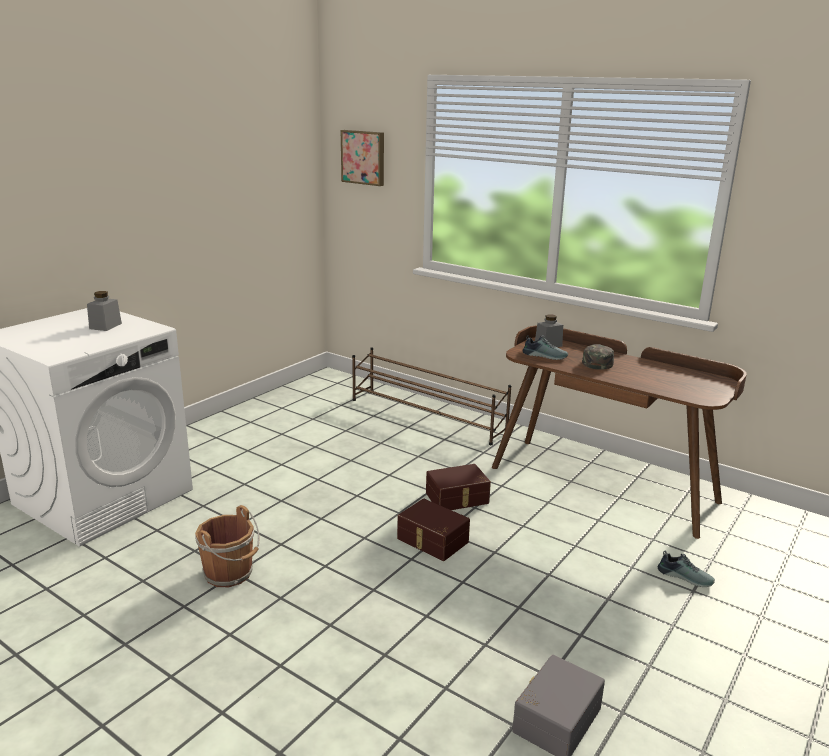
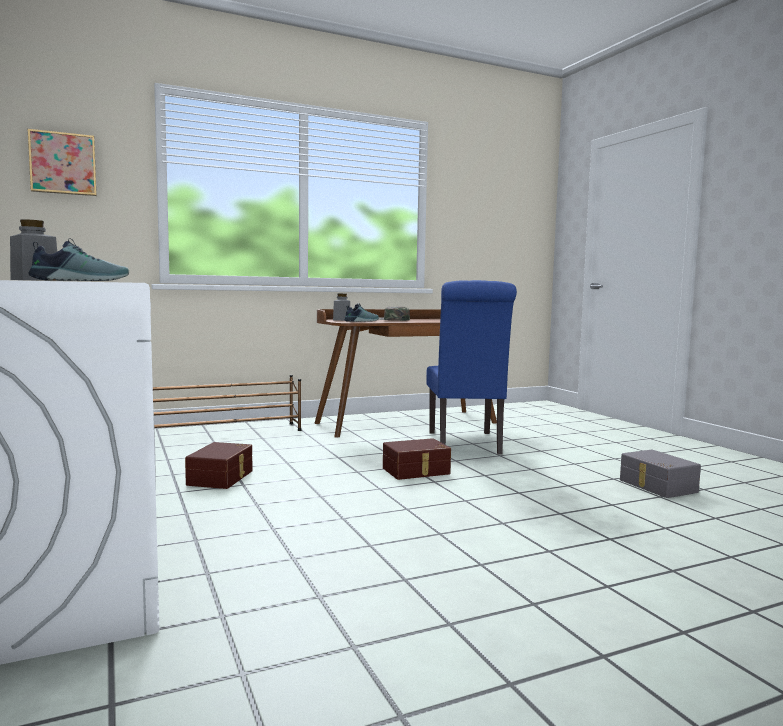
camera: 60 degrees left, 15 degrees down
(230, 574) = (369, 547): brown bucket -> none
(457, 498) = (365, 453): brown storage box -> brown storage box (222, 478)
(564, 542) = (465, 444): none -> blue chair
(685, 576) = (533, 433): shoe -> shoe (80, 281)

